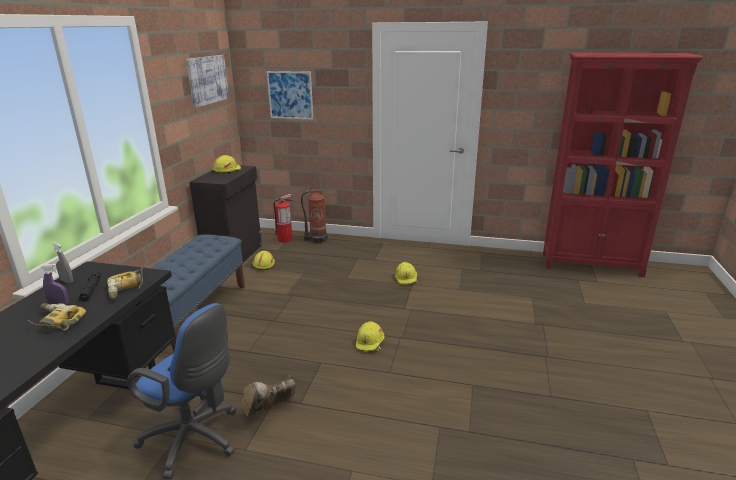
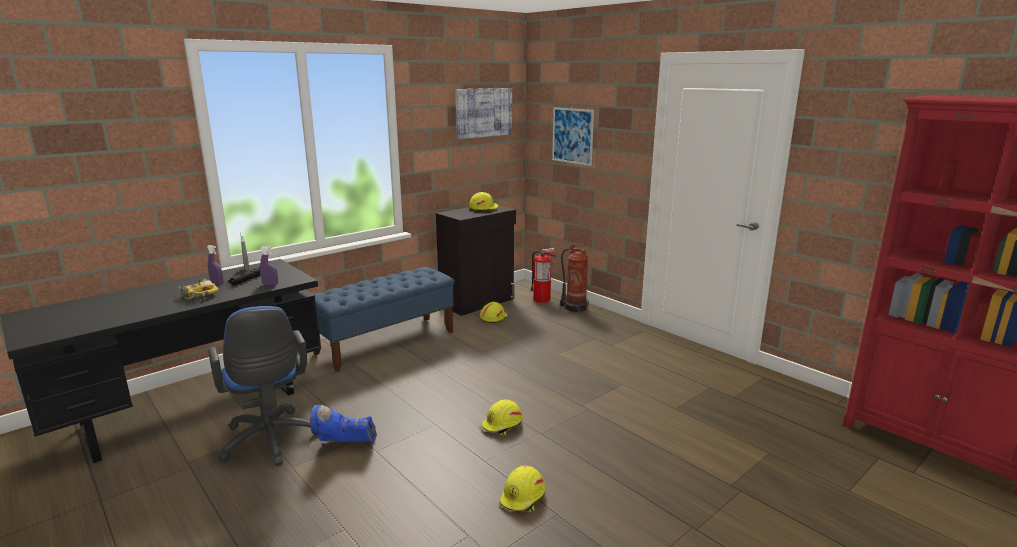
camera: 35 degrees right, 5 degrees down
(127, 288) = (270, 284): power drill -> purple spray bottle
(269, 411) = (344, 446): brown boot -> blue boot
(406, 279) = (624, 376): yellow hard hat -> yellow hard hat (523, 497)

